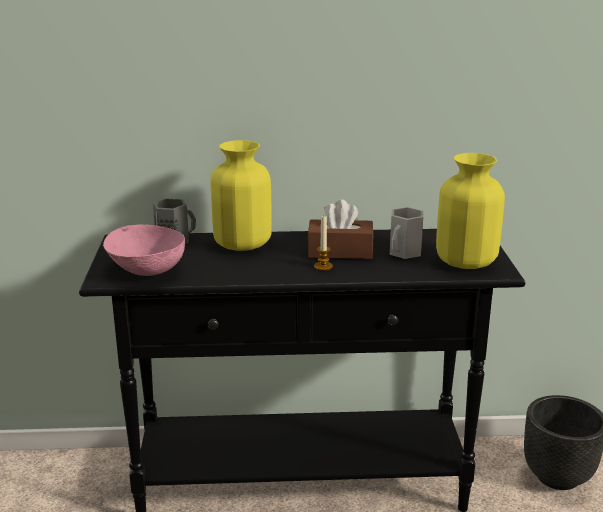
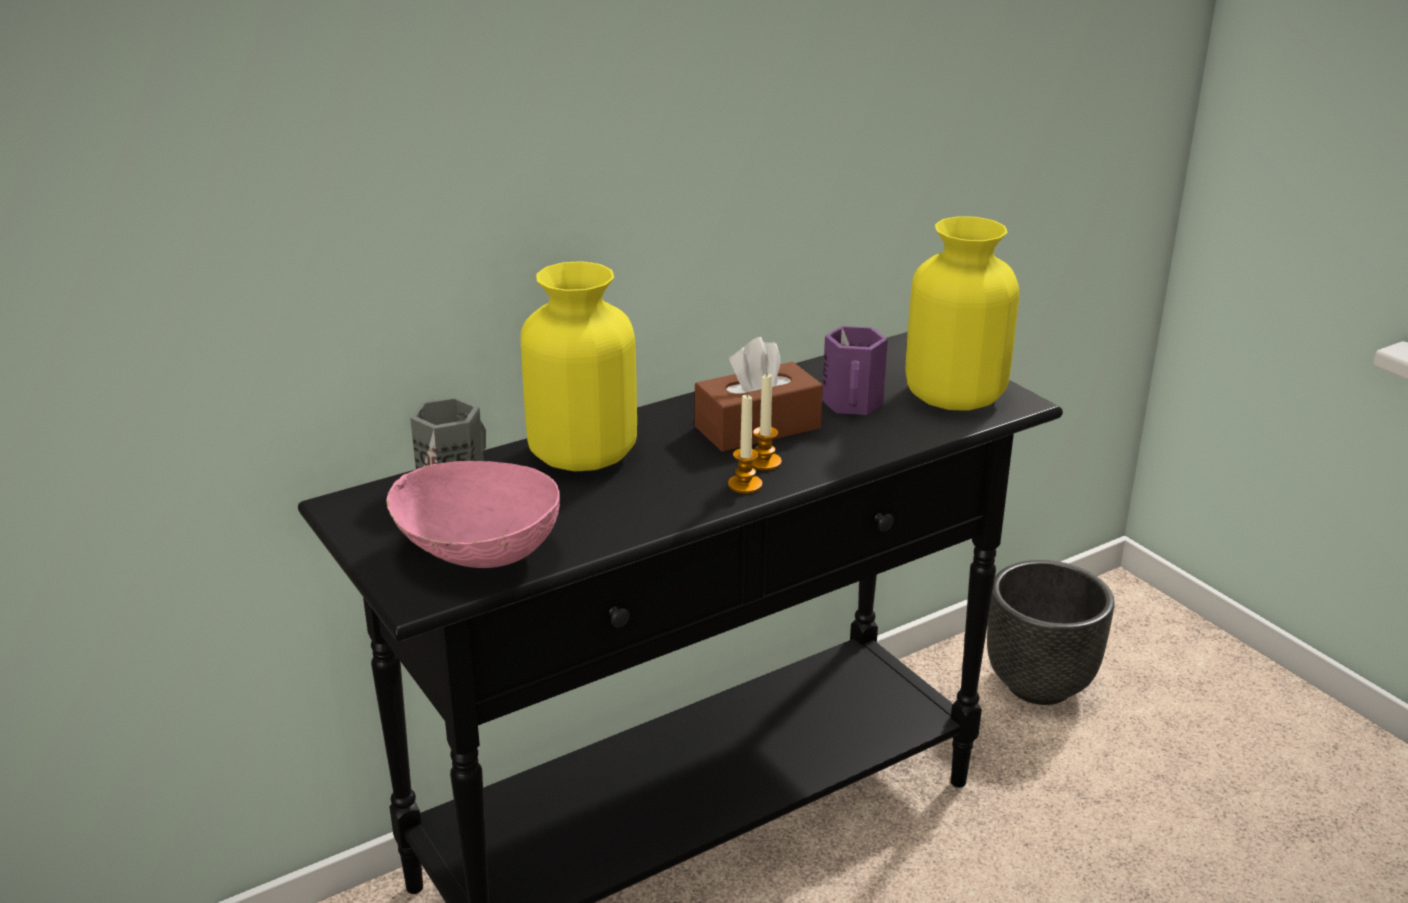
camera: 30 degrees left, 5 degrees up
(300, 273) = (745, 485): none -> candle
(405, 252) = (854, 403): white mug -> purple mug

